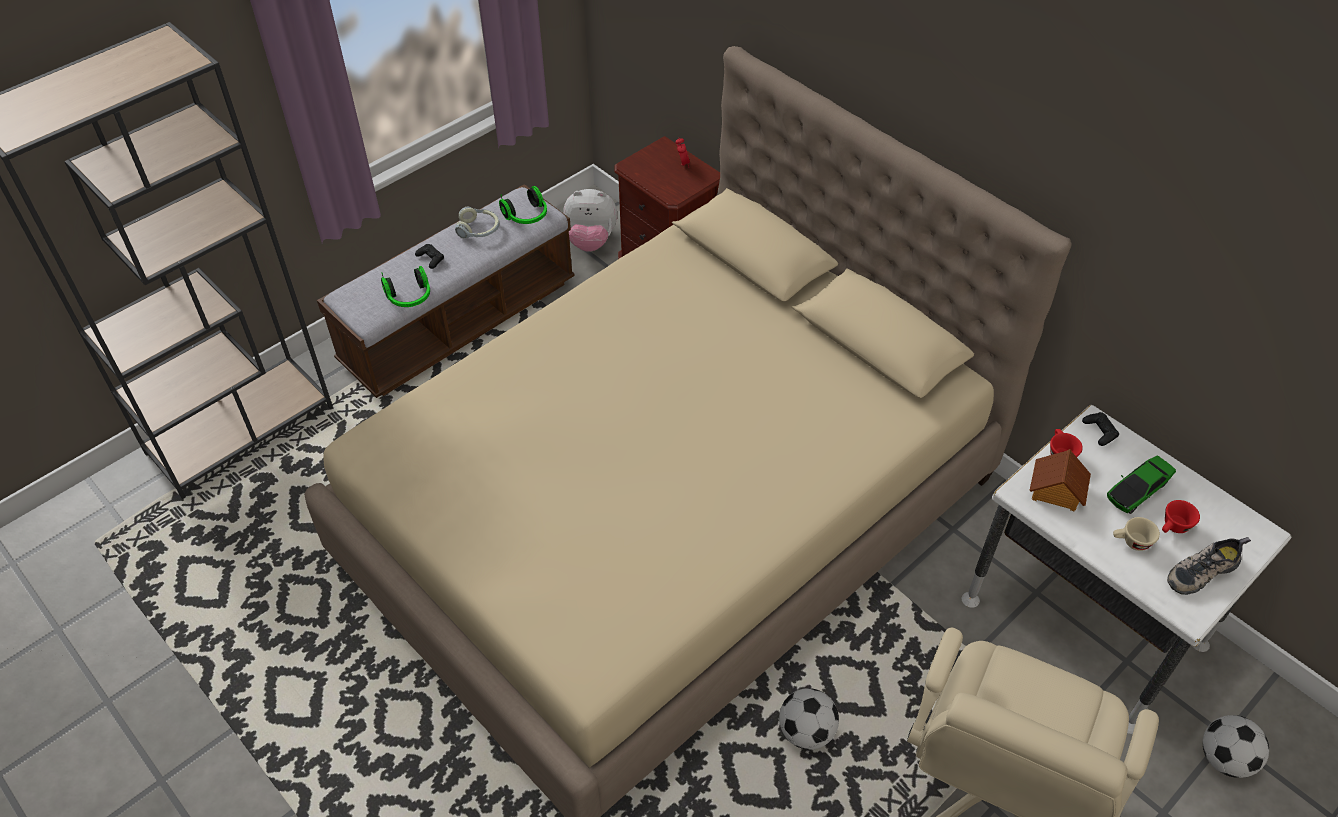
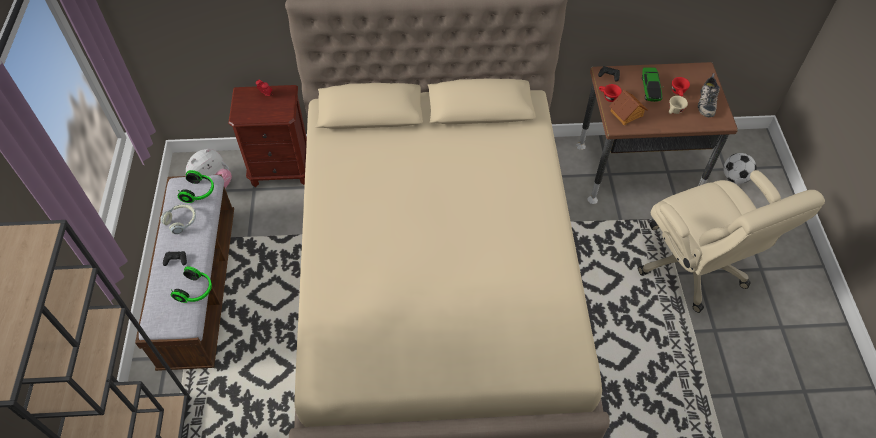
camera: 50 degrees left, 5 degrees up
(806, 731) = (606, 314): football -> none
(1085, 620) = (637, 169): white desk -> brown desk

